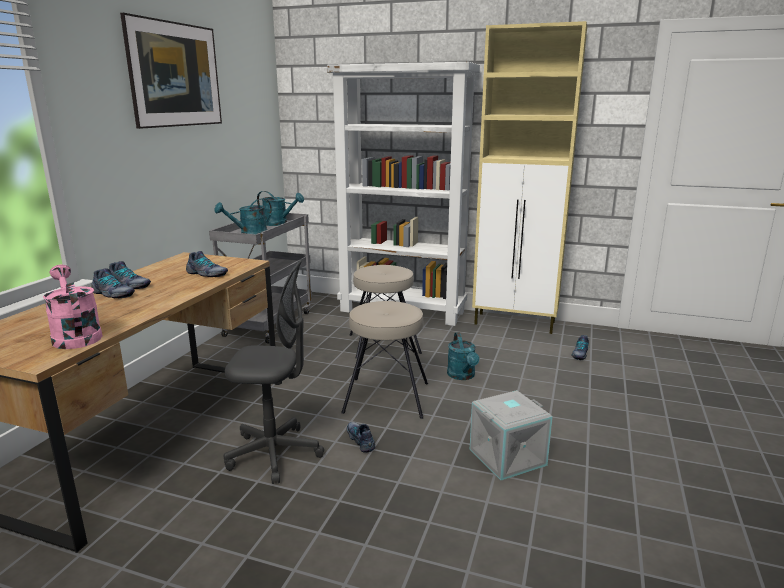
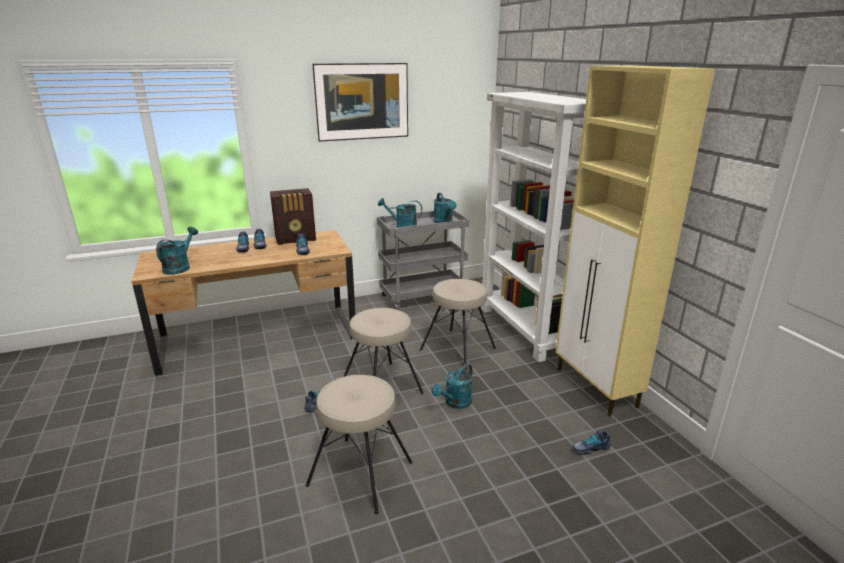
camera: 50 degrees right, 5 degrees up
(75, 336) = (179, 267): pink watering can -> turquoise watering can
(162, 269) = (296, 239): none -> radio
(274, 454) = (274, 381): grey office chair -> none
(507, 456) = (360, 472): grey storage box -> beige stool

